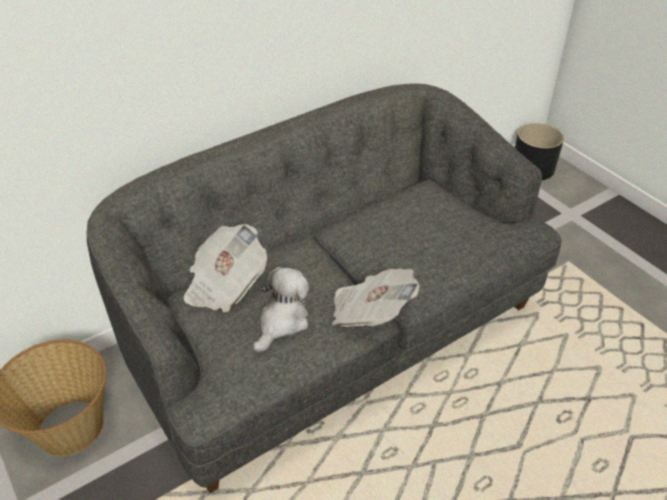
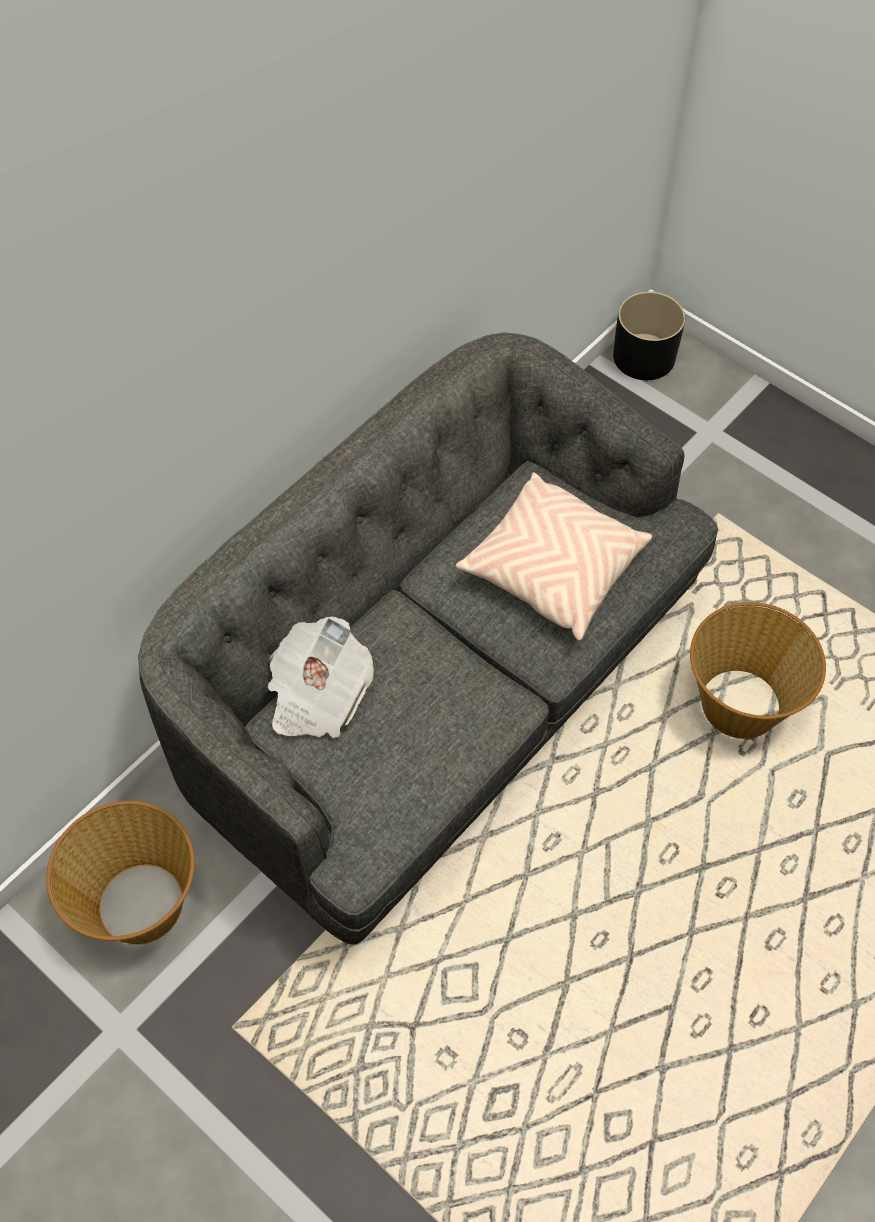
camera: 15 degrees left, 15 degrees up
(282, 321) = (408, 733): plush toy -> none
(371, 312) = (511, 695): newspaper -> none
(427, 238) = (552, 568): none -> beige pillow
(563, 386) = (740, 704): none -> basket

